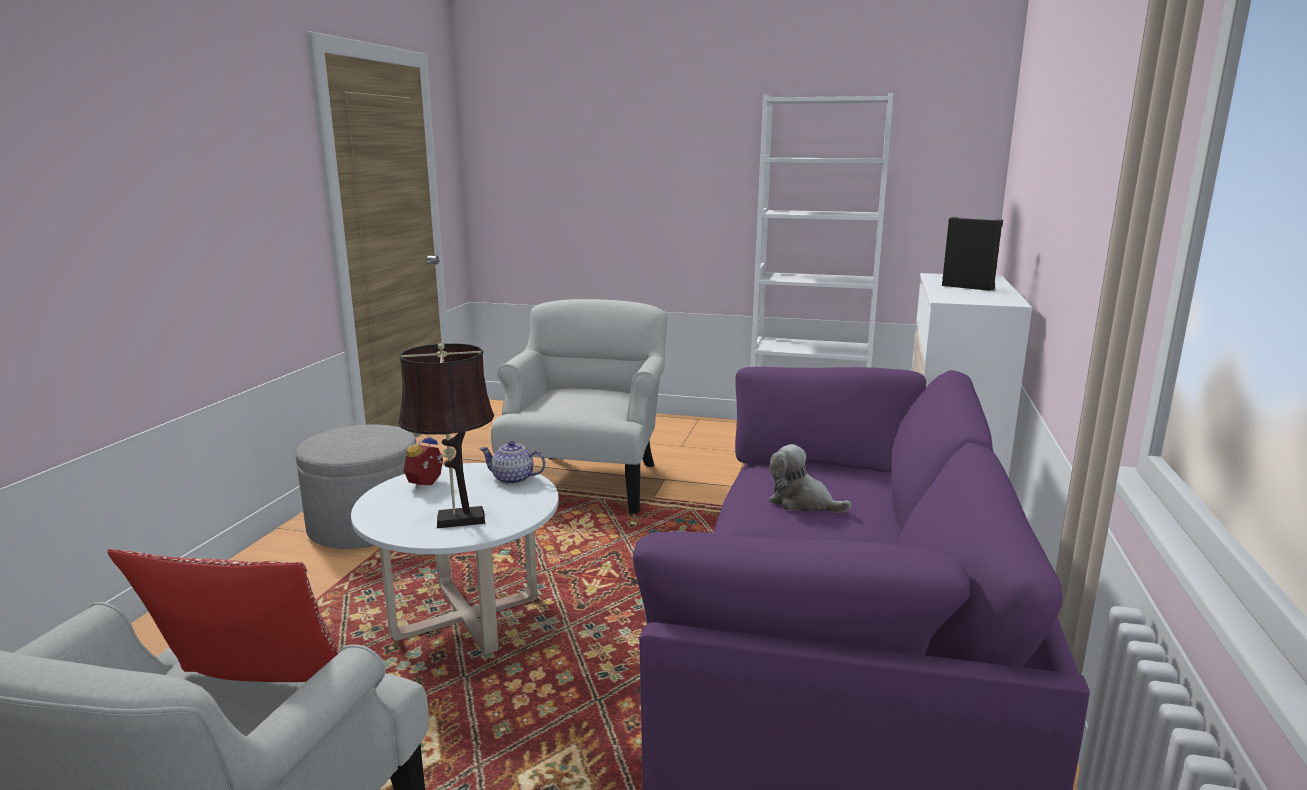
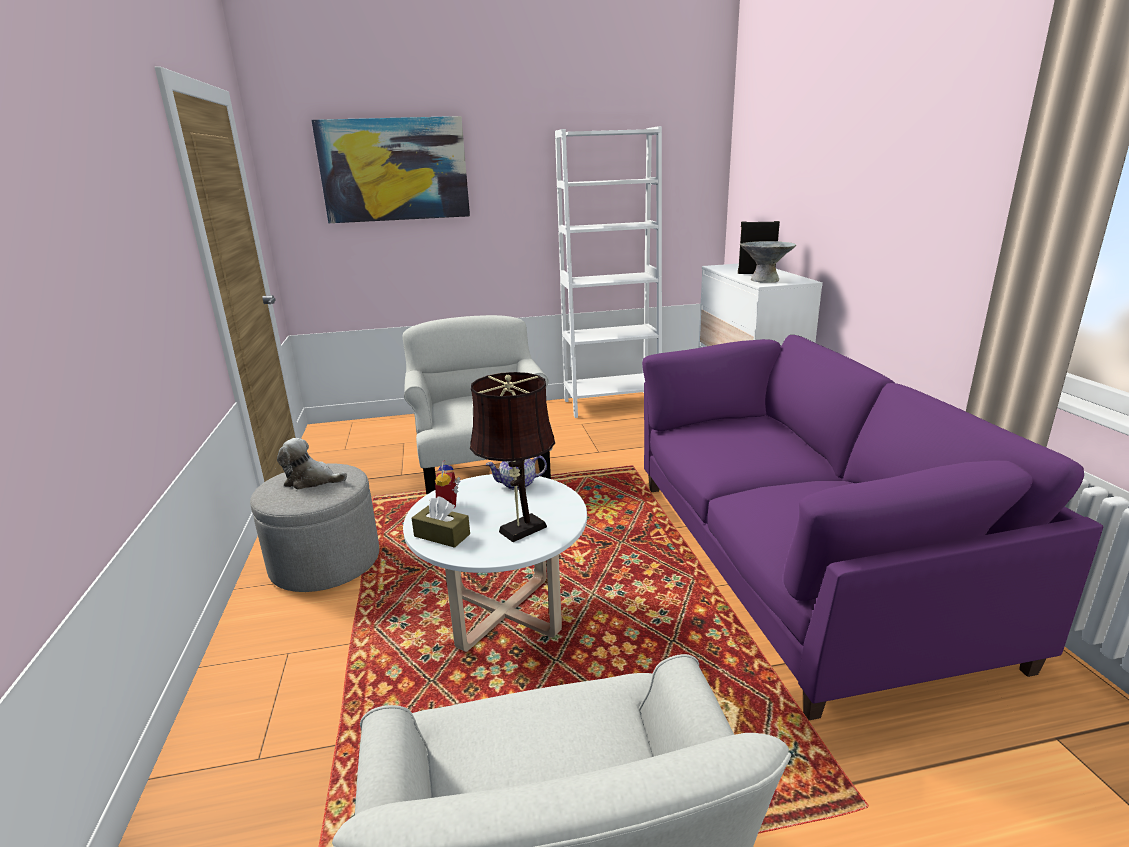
camera: 25 degrees left, 5 degrees up
(253, 695) = (554, 736): pillow -> none
(387, 506) = (442, 535): none -> brown tissue box
(588, 136) = (394, 170): none -> picture
(802, 502) = (744, 450): plush toy -> plush toy (311, 480)
(958, 296) = (764, 280): none -> grey bowl

